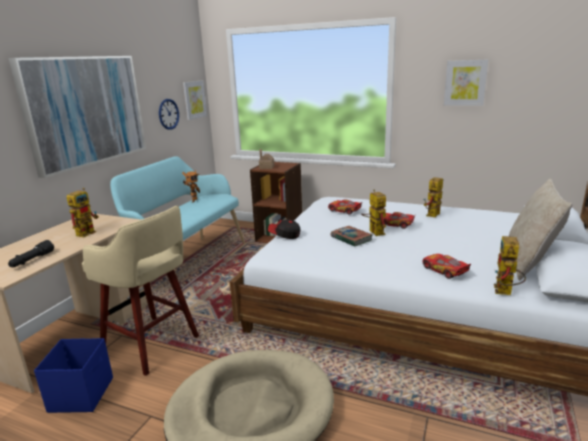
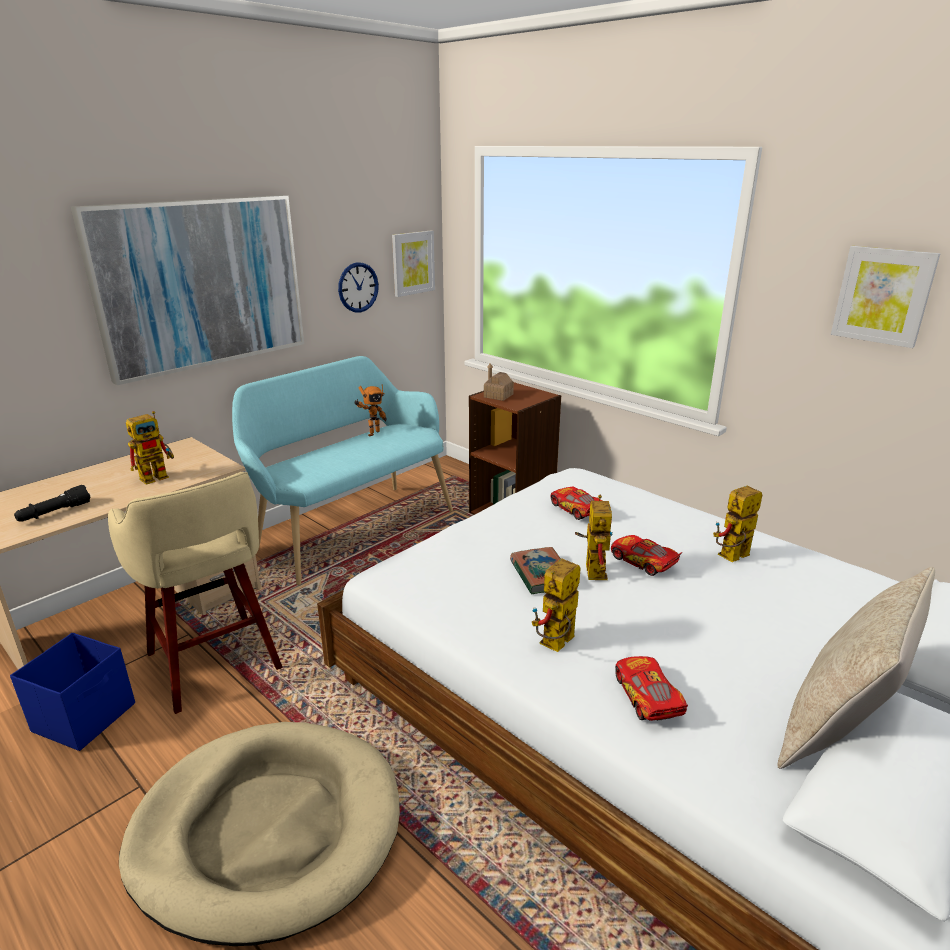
camera: 20 degrees right, 5 degrees up
(284, 235) = (439, 540): cap -> none
(505, 292) = (724, 790): toy robot -> toy robot (556, 646)

